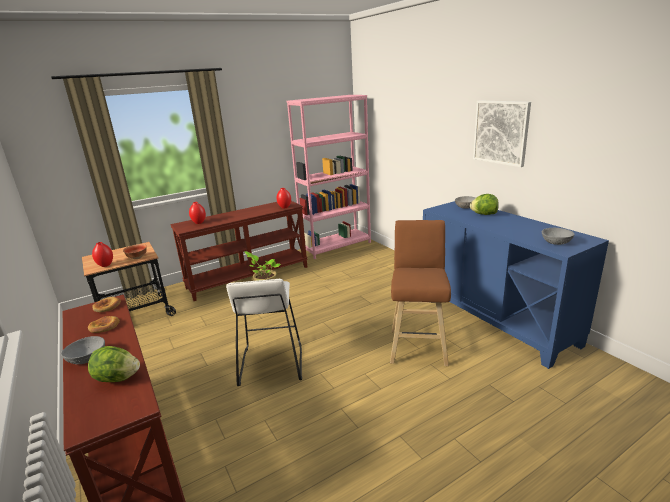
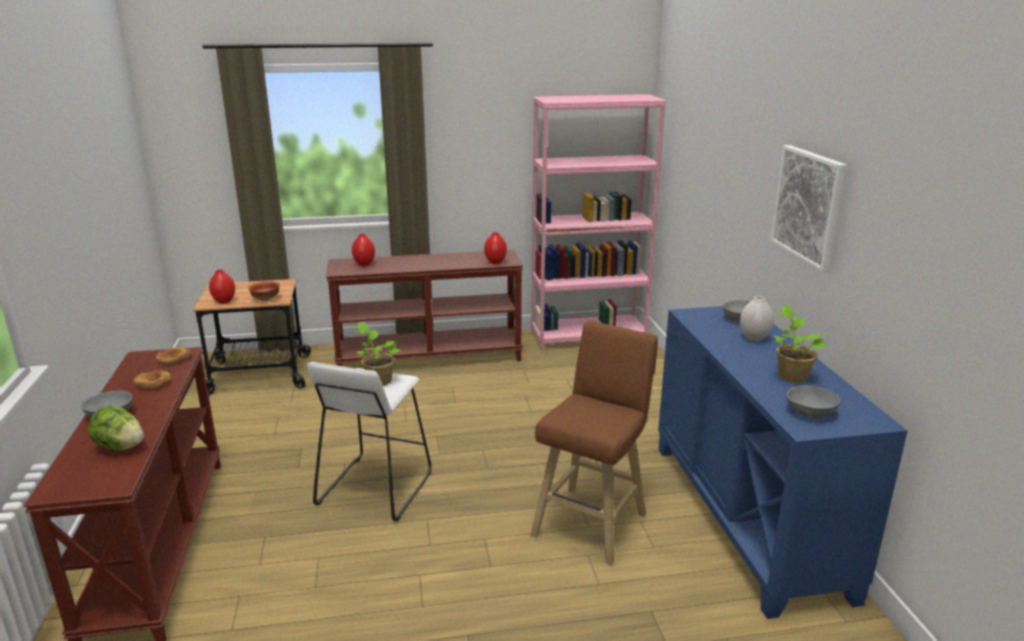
camera: 20 degrees right, 0 degrees up
(484, 214) = (754, 338): lettuce -> white vase
(524, 227) = (791, 376): none -> potted plant

